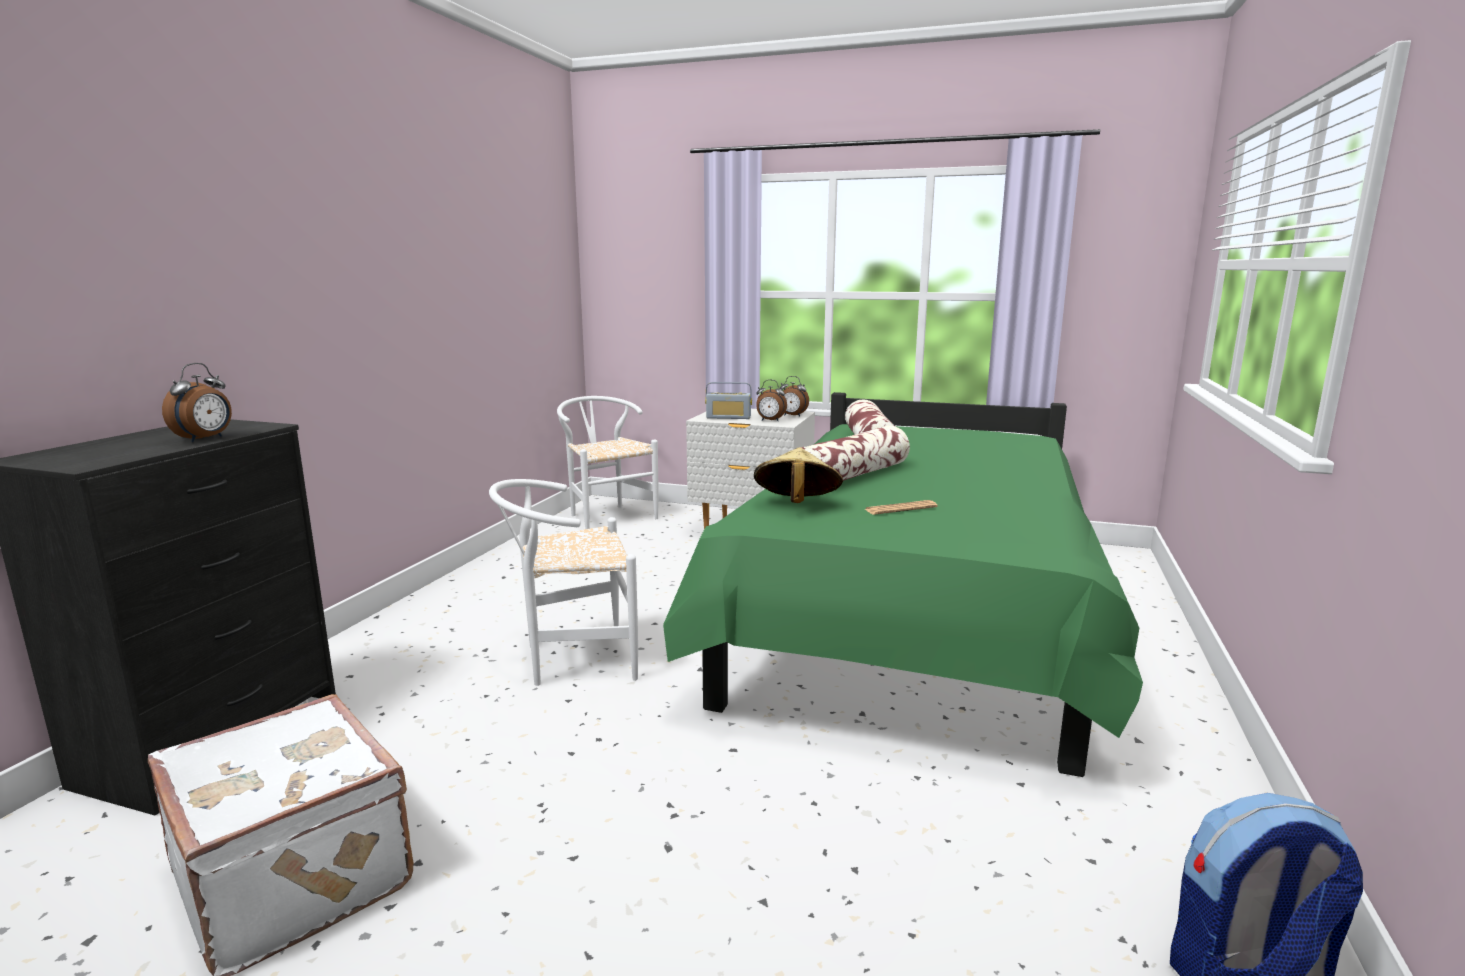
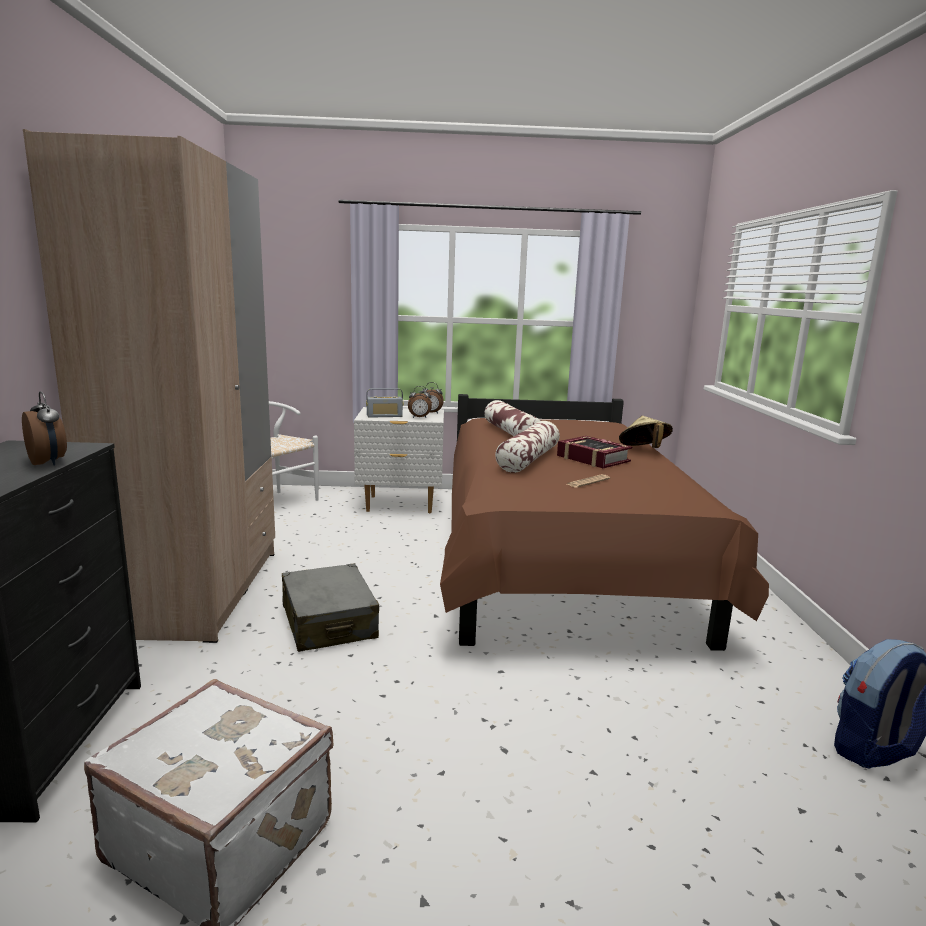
camera: 20 degrees left, 0 degrees up
(205, 439) = (49, 462): alarm clock -> alarm clock turned 45 degrees counterclockwise
(459, 606) = (197, 591): none -> beige wardrobe
(571, 659) = (329, 622): white chair -> grey suitcase
(796, 505) = (516, 484): beige hat -> beige hat (643, 450)
(912, 619) = (558, 559): green bed -> brown bed
(945, 480) = (592, 459): none -> book

